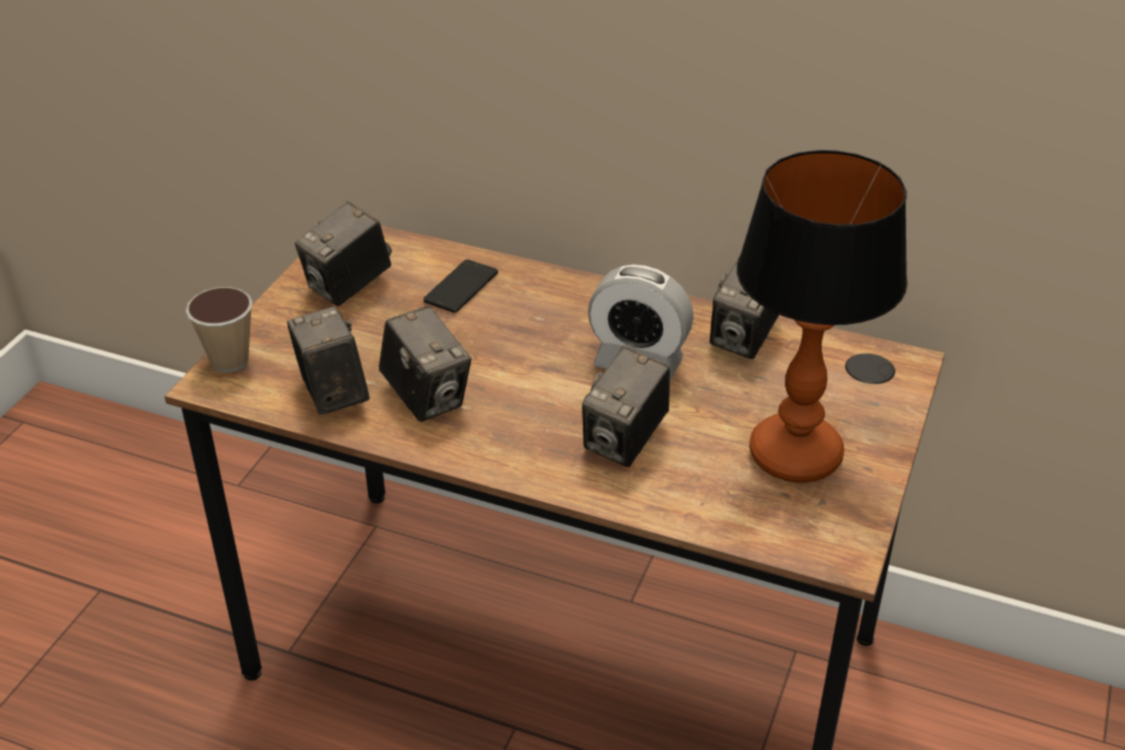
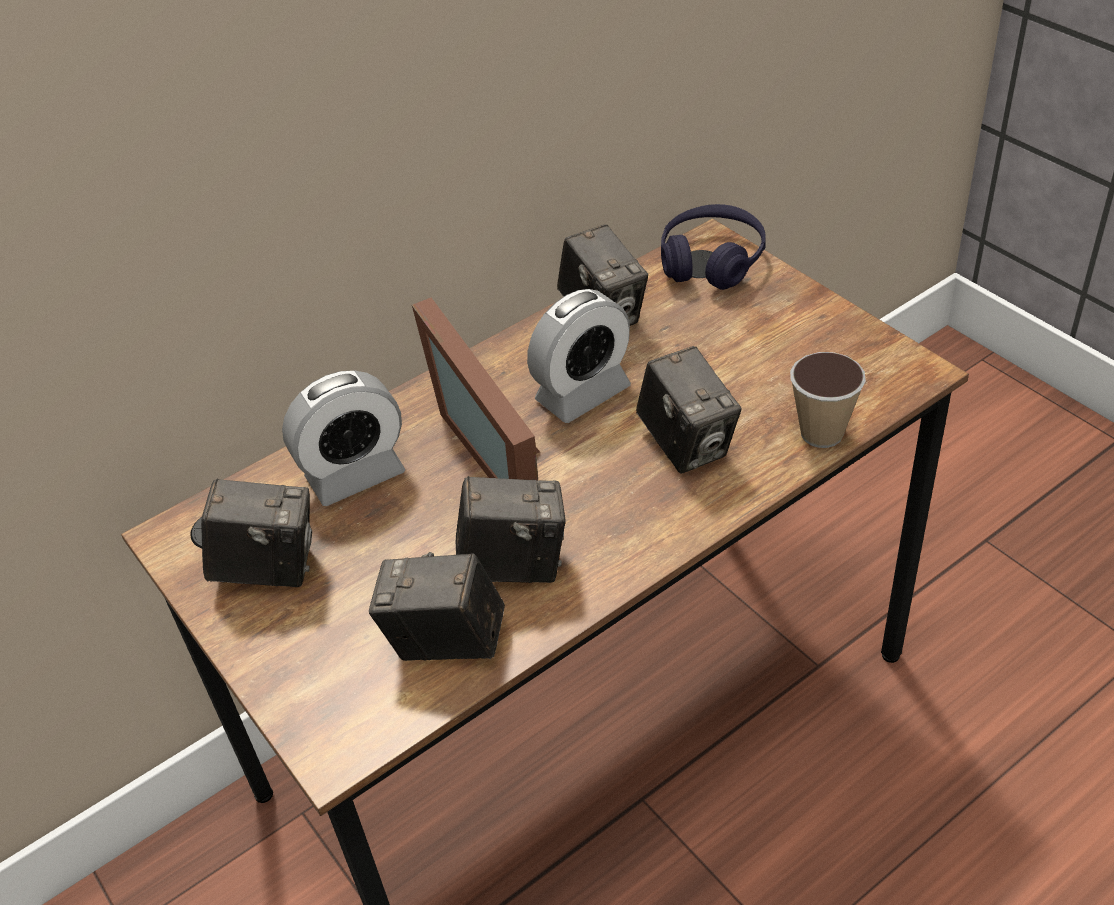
camera: 55 degrees left, 5 degrees up
(229, 361) = (307, 721): cup -> cup (821, 433)
(348, 287) = (268, 567): camera -> camera turned 75 degrees counterclockwise
(461, 287) = (355, 475): phone -> alarm clock
(543, 343) = (500, 447): none -> picture frame
(794, 454) = (777, 348): table lamp -> none
(878, 373) = (711, 261): none -> purple headphones

